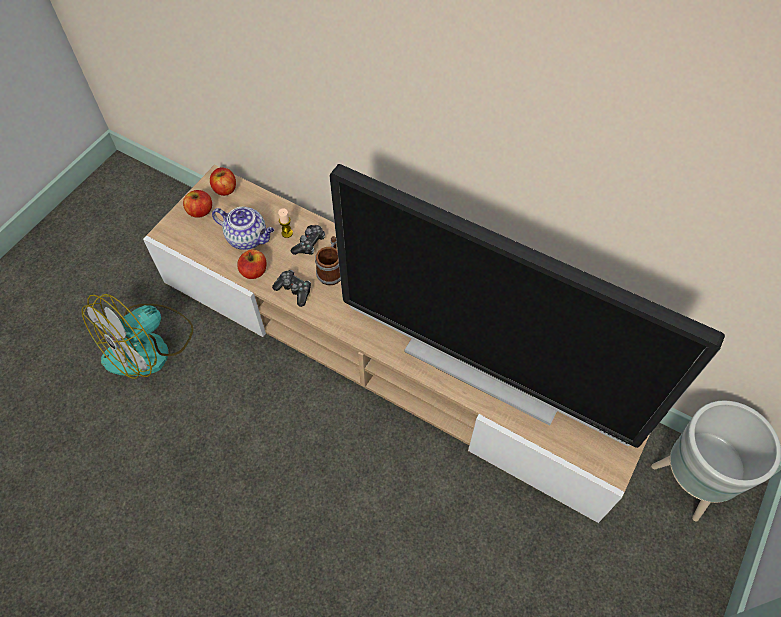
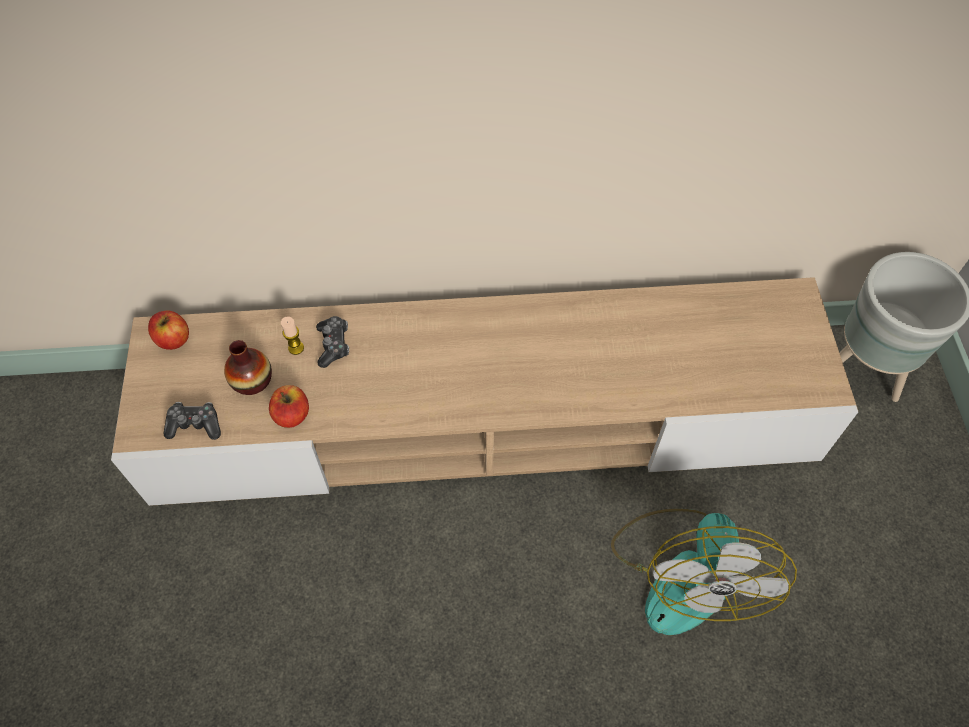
camera: 35 degrees left, 0 degrees up
(149, 346) = (190, 594): fan -> fan (685, 572)
(200, 211) = (162, 383): apple -> none
(248, 238) = (252, 380): teapot -> vase
(294, 290) = (359, 408): game controller -> game controller (195, 425)
(331, 270) = (385, 360): mug -> none
(486, 367) = (634, 365): television -> none

